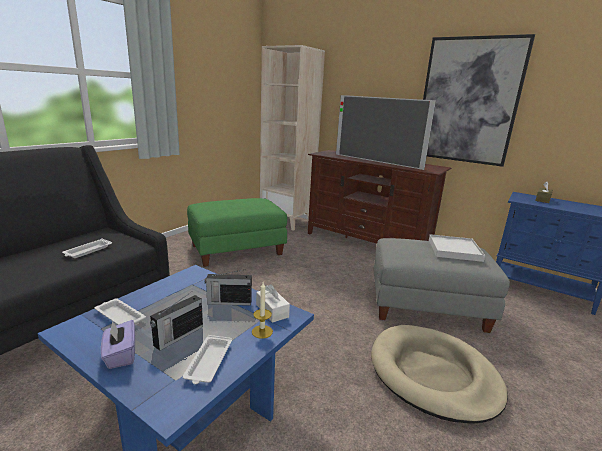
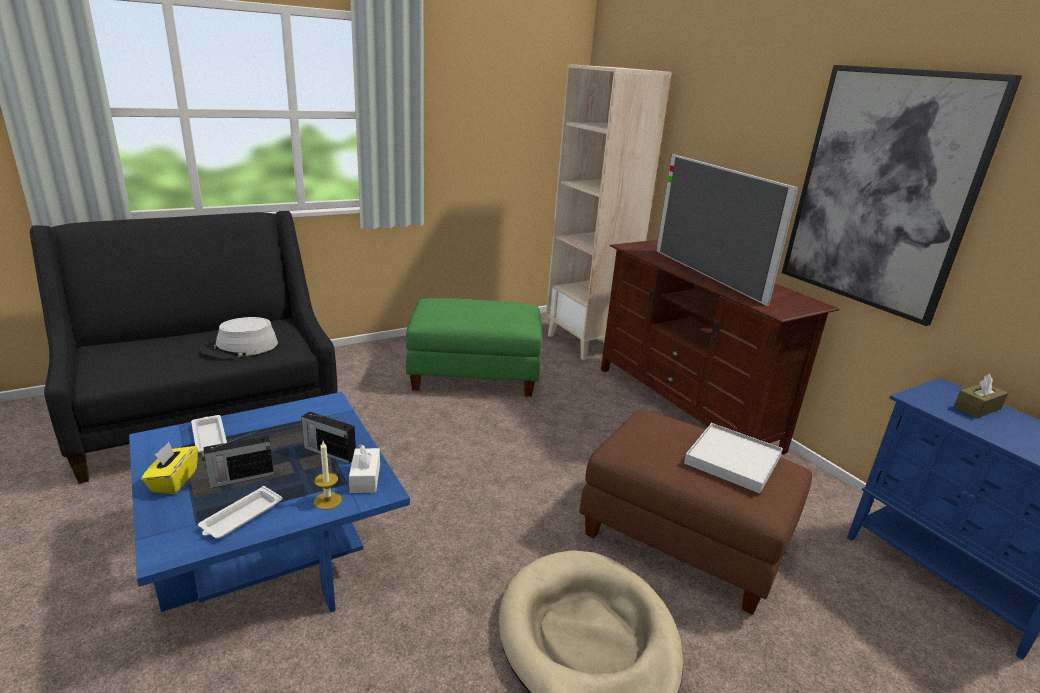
camera: 25 degrees right, 5 degrees up
(87, 251) = (240, 348): white tray -> grey hat
(120, 355) = (173, 481): purple tissue box -> yellow tissue box
(427, 306) = (685, 539): grey ottoman -> brown ottoman

